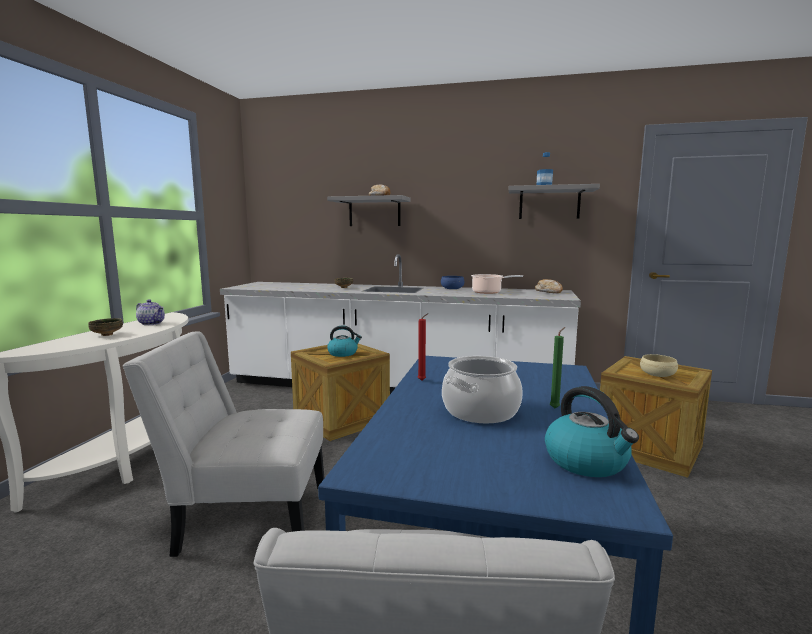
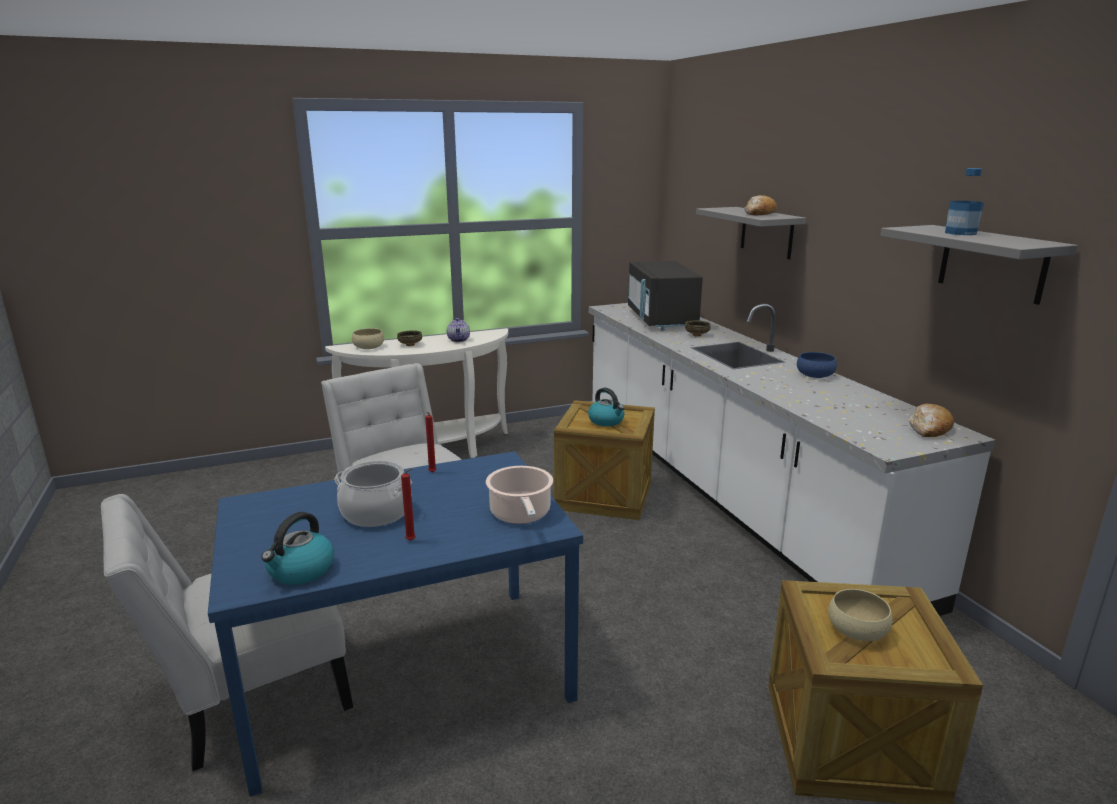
camera: 55 degrees right, 10 degrees up
(54, 345) = (368, 347): none -> beige bowl
(296, 286) = (661, 319): none -> black microwave
(488, 292) = (826, 398): cooking pot -> cooking pot (521, 514)
(555, 408) = (412, 541): green candle -> red candle

